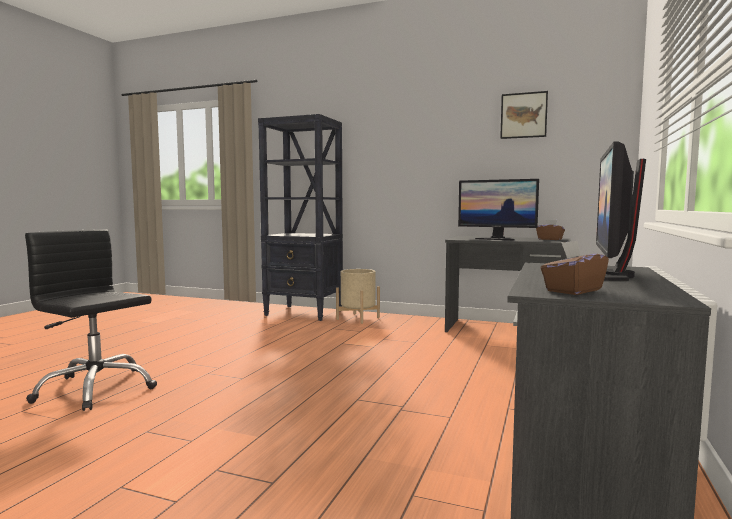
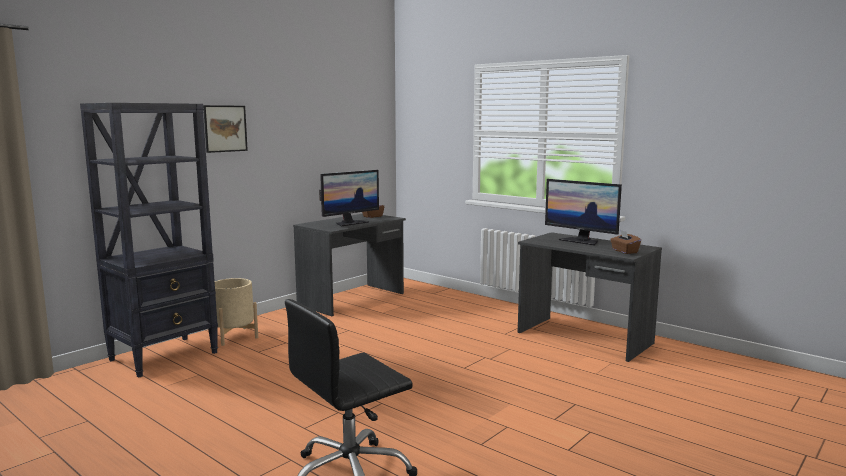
camera: 70 degrees left, 5 degrees up
(523, 115) = (332, 109): picture -> picture (225, 128)

